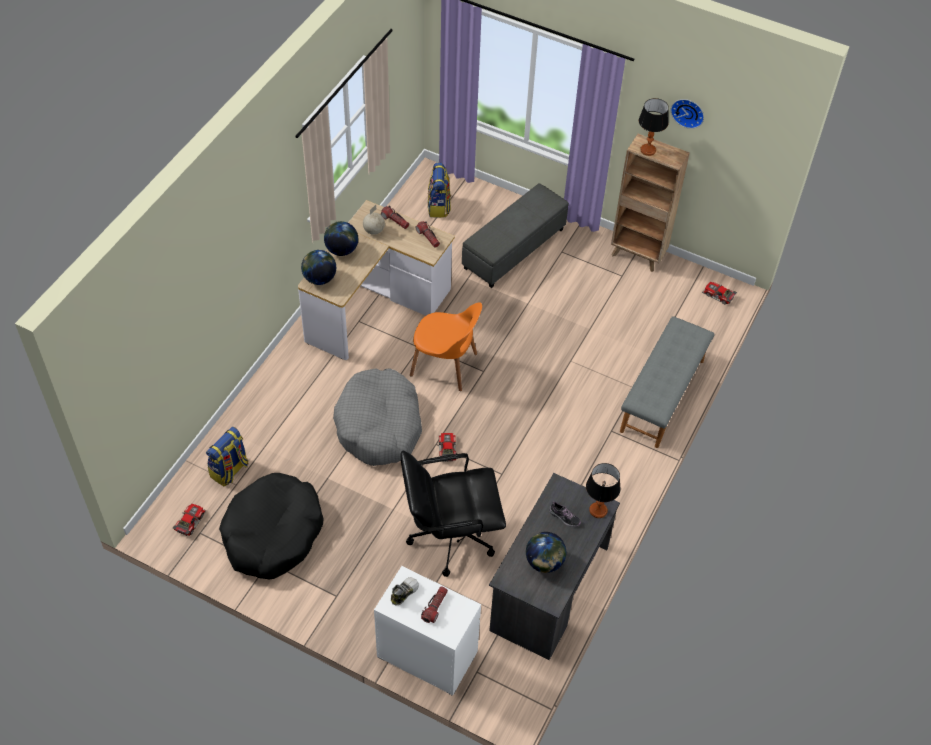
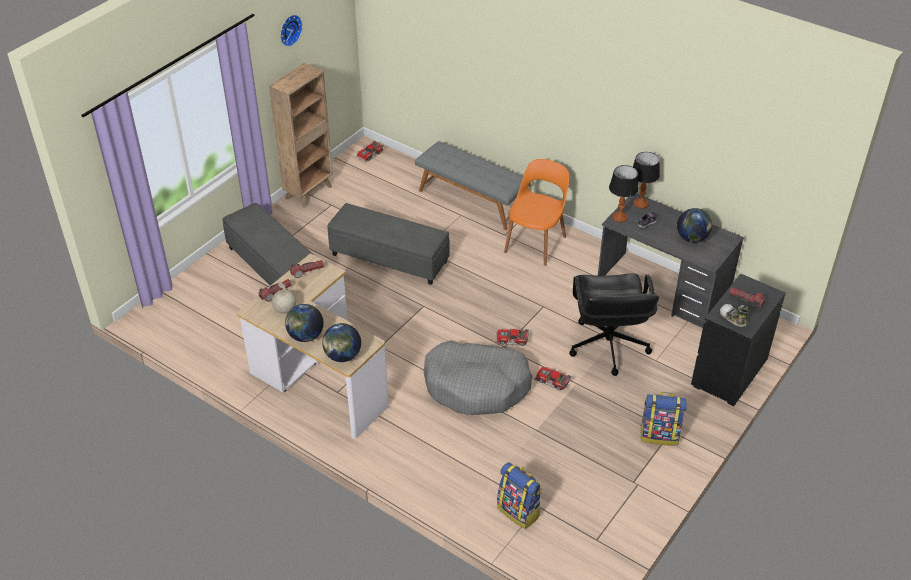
camera: 80 degrees left, 10 degrees down
(189, 521) = (581, 549): toy car -> toy car (552, 381)
(272, 533) = (600, 477): black dog bed -> none
(426, 655) = (729, 373): white dresser -> black dresser
(439, 206) = (195, 316): backpack -> backpack (659, 435)
(445, 365) = (411, 331): orange chair -> orange chair (536, 243)
(549, 335) = (389, 258): none -> grey ottoman
(647, 150) = (293, 83): table lamp -> table lamp (620, 218)

